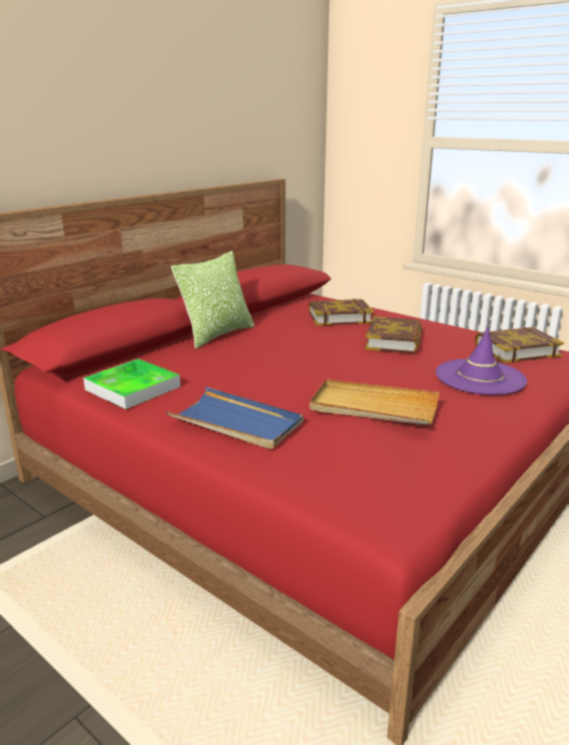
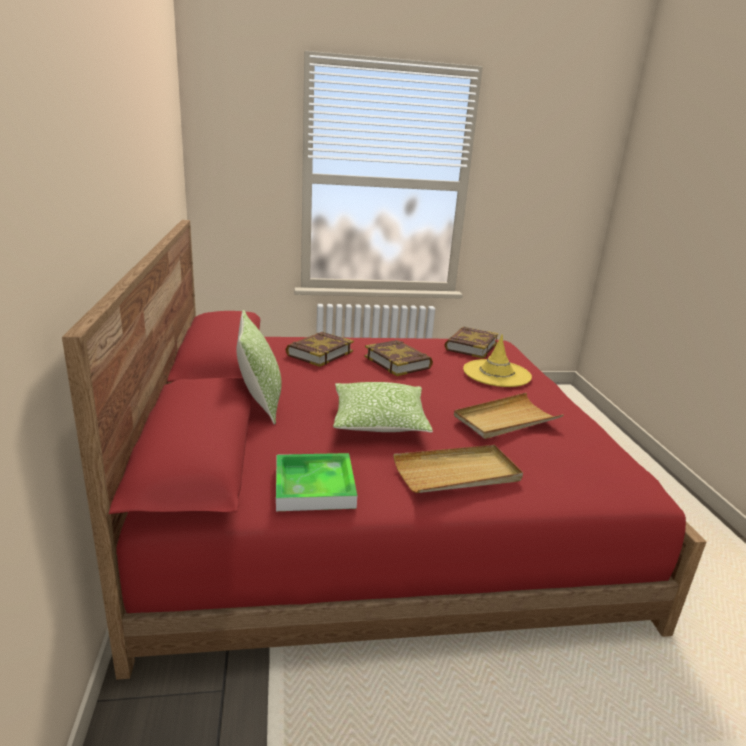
camera: 50 degrees left, 0 degrees up
(236, 422) = (457, 473): blue tray -> beige tray
(266, 371) = (379, 421): none -> pillow
(480, 377) = (496, 373): purple hat -> yellow hat

